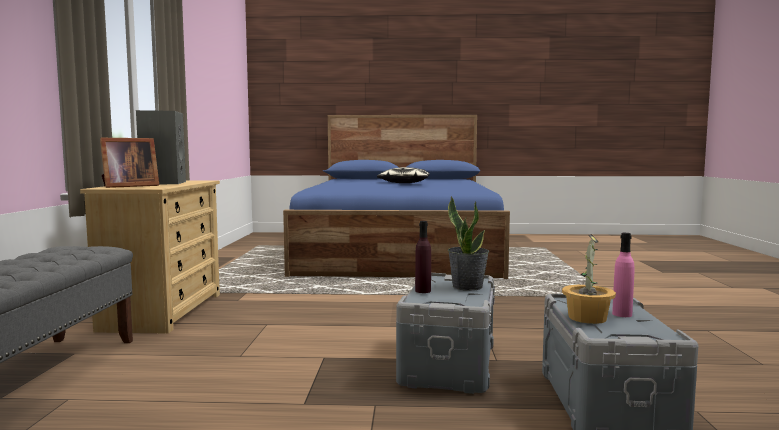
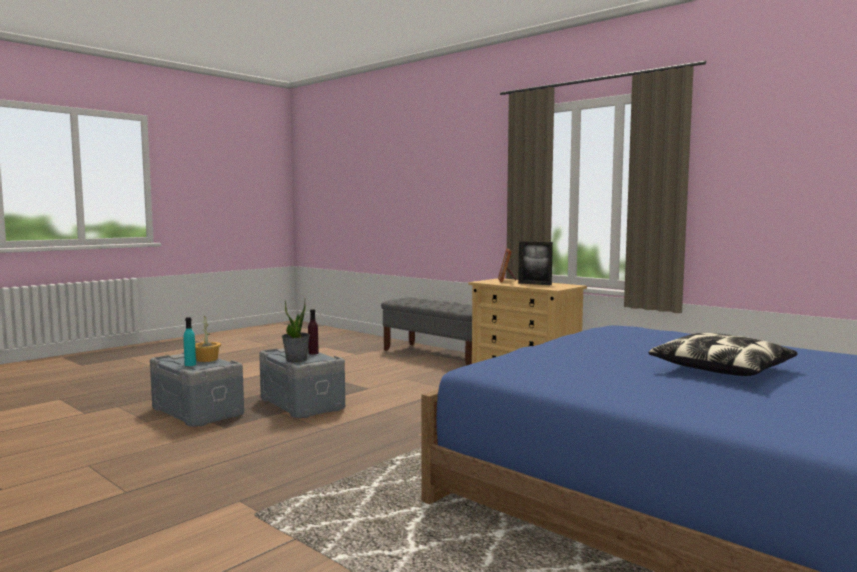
camera: 130 degrees right, 0 degrees up
(162, 183) = (534, 284): grey speaker -> picture frame
(622, 314) = (190, 364): pink bottle -> turquoise bottle

